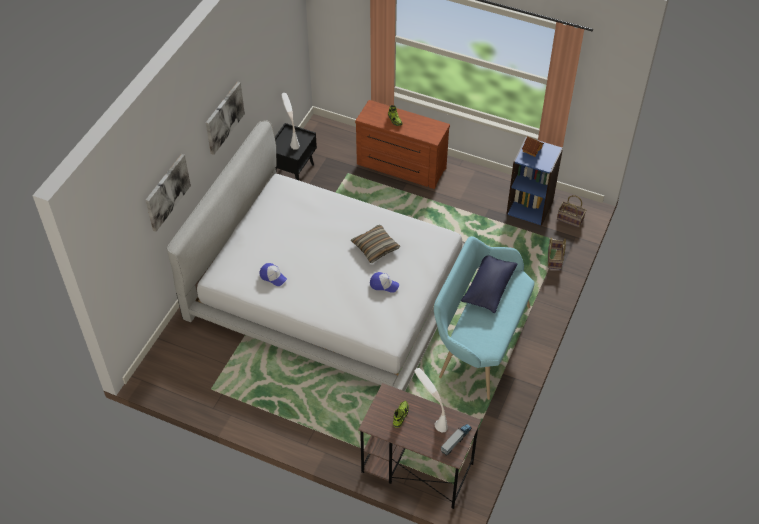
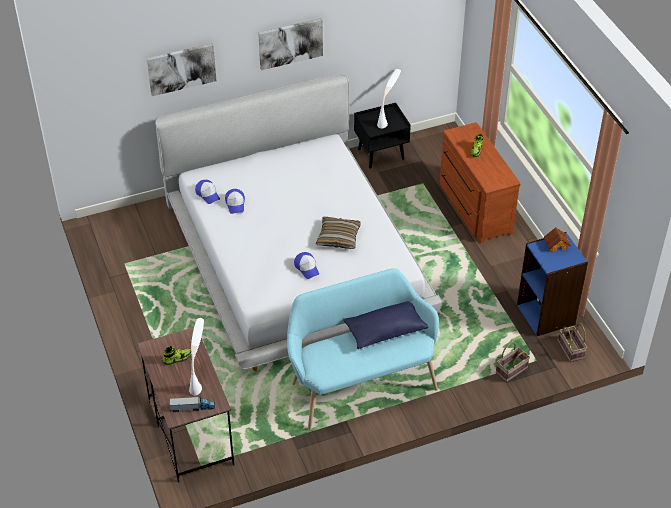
camera: 45 degrees right, 5 degrees down
(243, 284) = (208, 194): none -> cap

